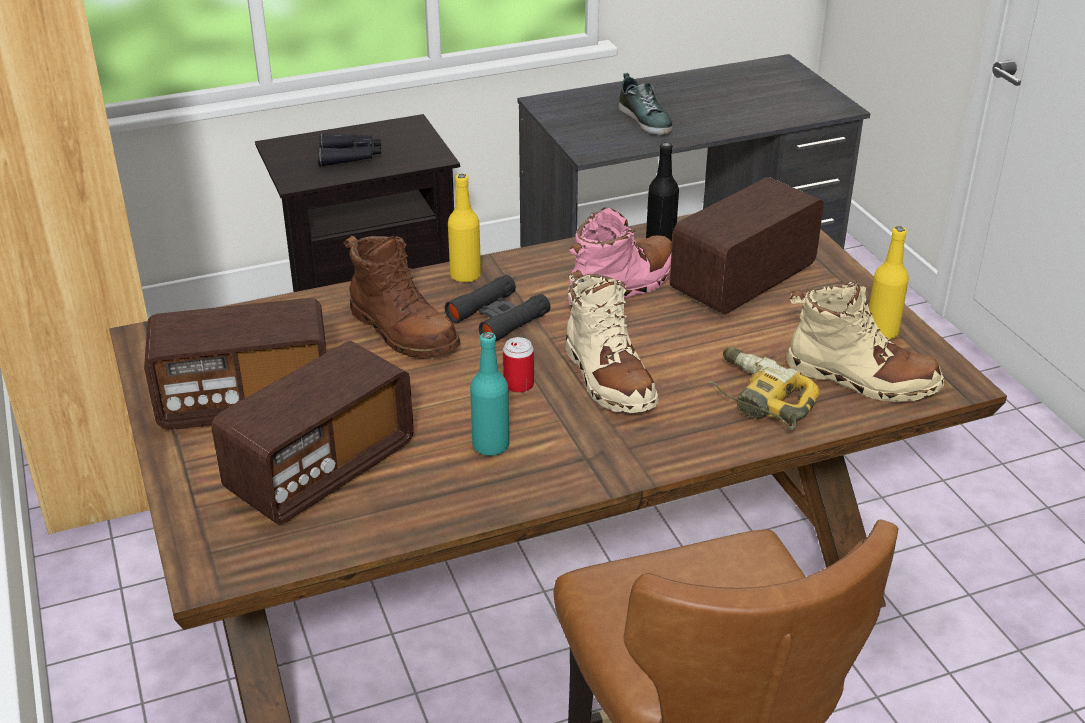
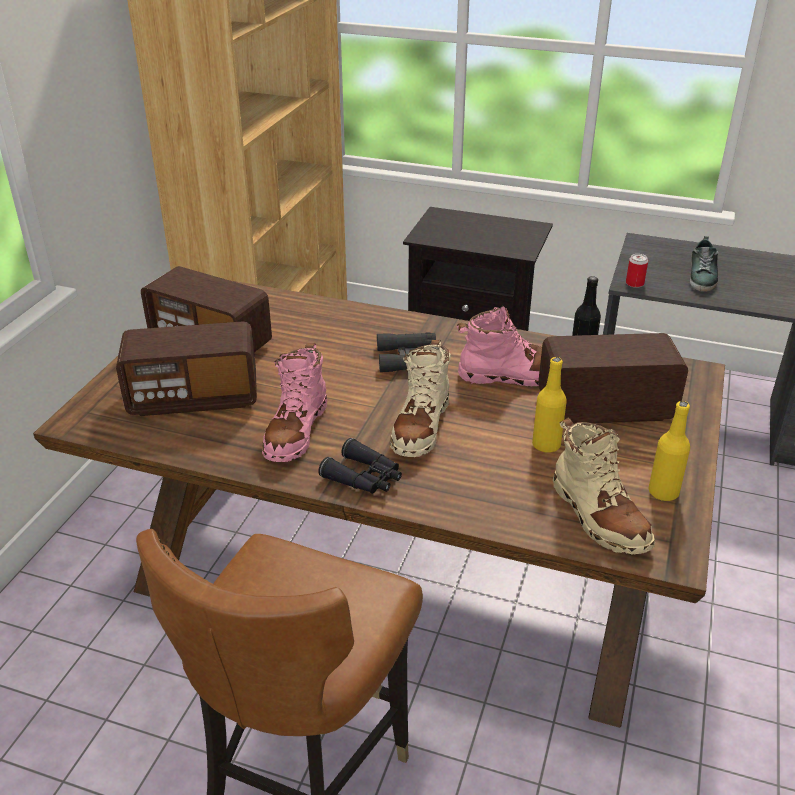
camera: 40 degrees right, 0 degrees up
(350, 157) = (471, 234): black binoculars -> black binoculars (364, 478)
(402, 331) = (342, 342): brown boot -> none
(465, 276) = (423, 326): yellow bottle -> yellow bottle (546, 445)
(490, 446) = (296, 431): turquoise bottle -> pink boot
(518, 385) = (362, 404): can -> can (634, 284)
(757, 399) = (500, 490): power drill -> none

